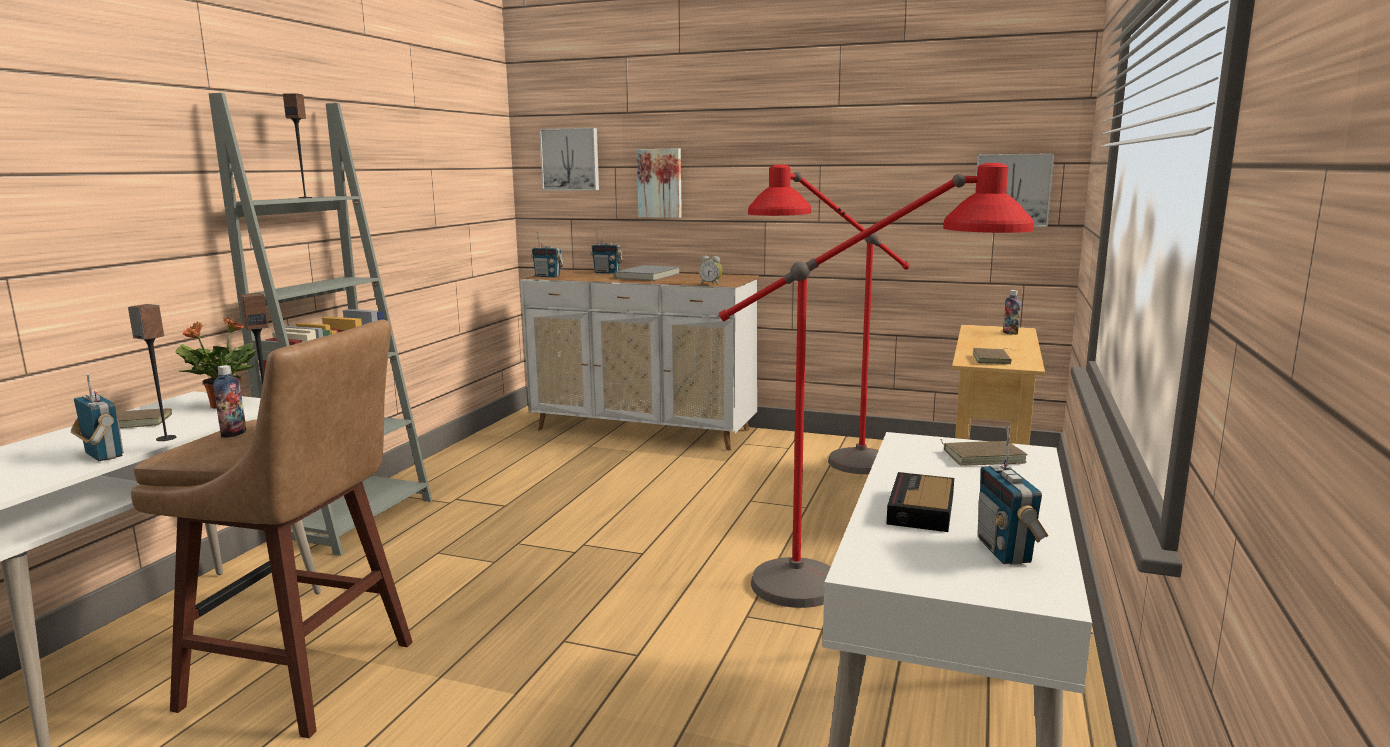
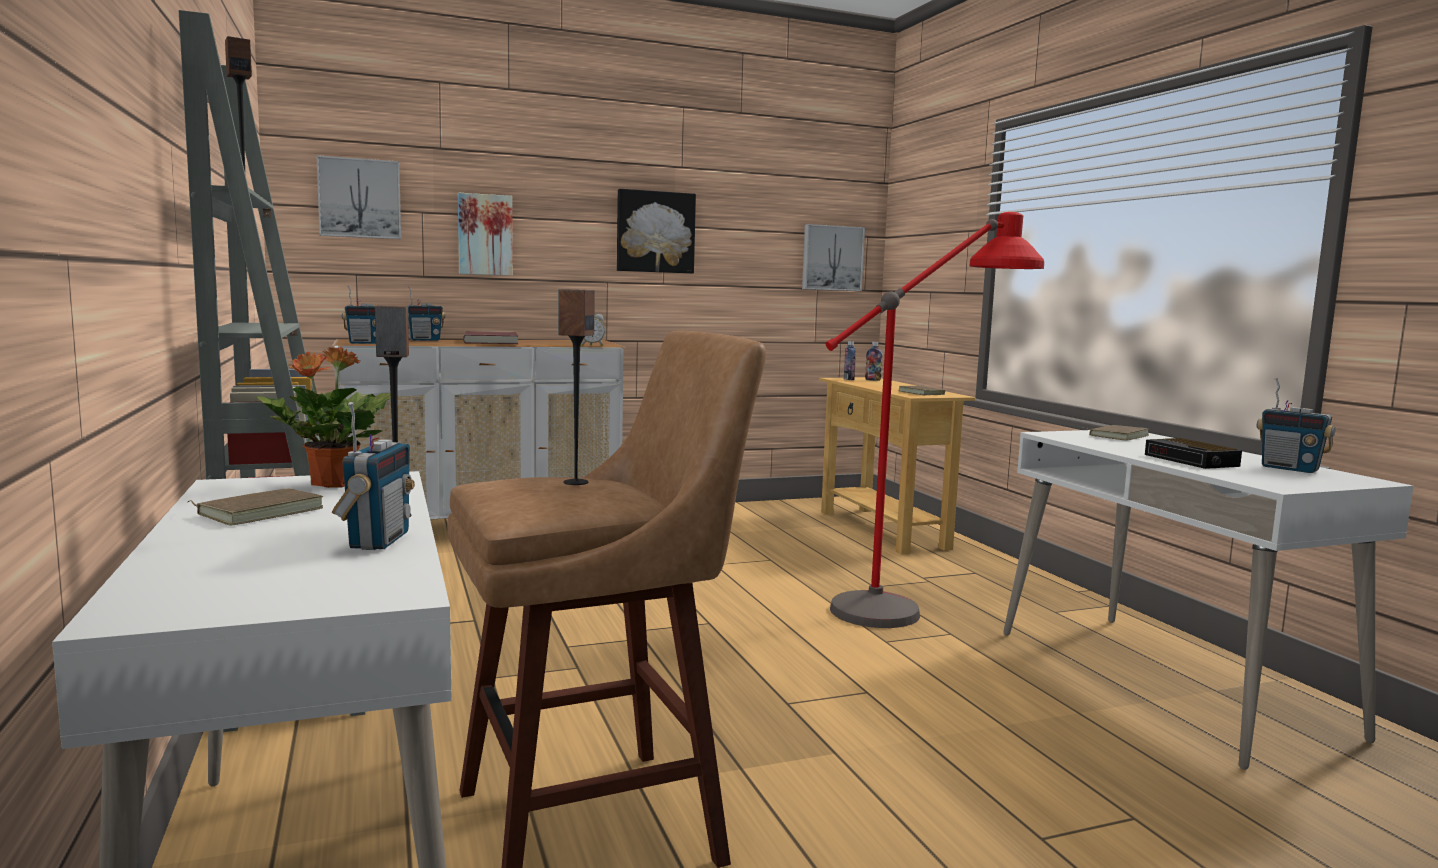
camera: 40 degrees left, 5 degrees down
(102, 455) = (378, 540): radio -> radio turned 90 degrees clockwise
(234, 434) = (535, 489): bottle -> bottle (849, 379)
(649, 276) = (492, 341): grey book -> red book
(809, 172) = (655, 232): none -> picture
(827, 472) = (734, 532): red floor lamp -> none

